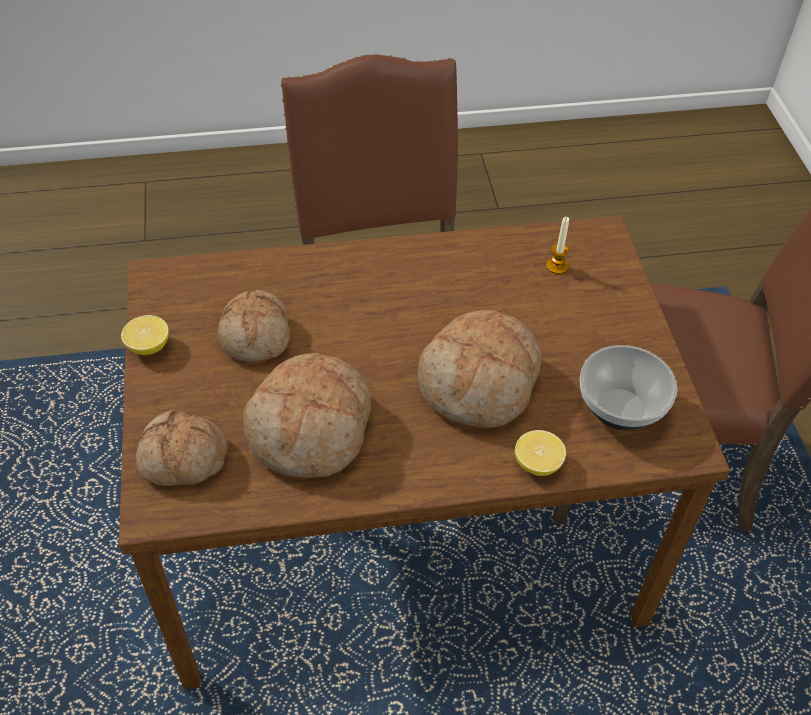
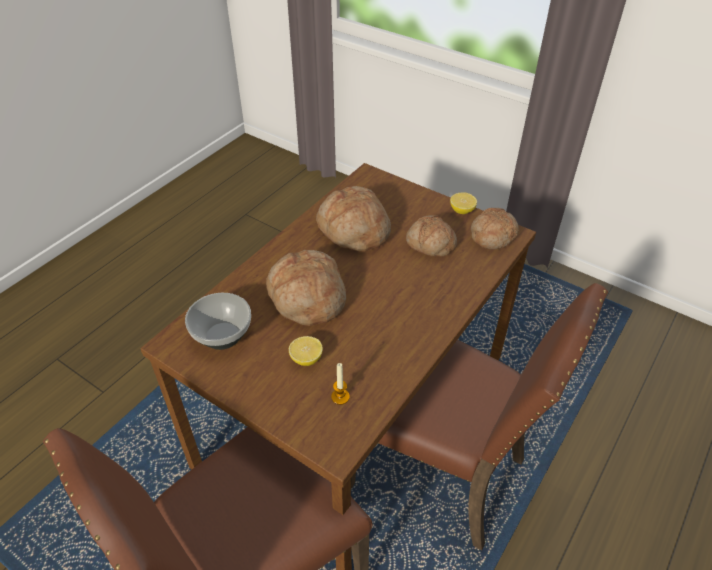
camera: 135 degrees right, 5 degrees down
(182, 459) = (383, 191): bread -> bread (492, 235)
(537, 464) = (241, 283): lemon -> lemon (306, 359)

